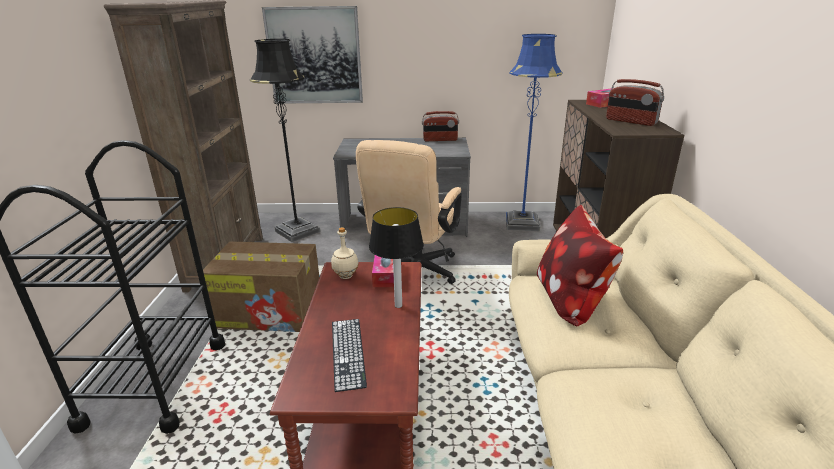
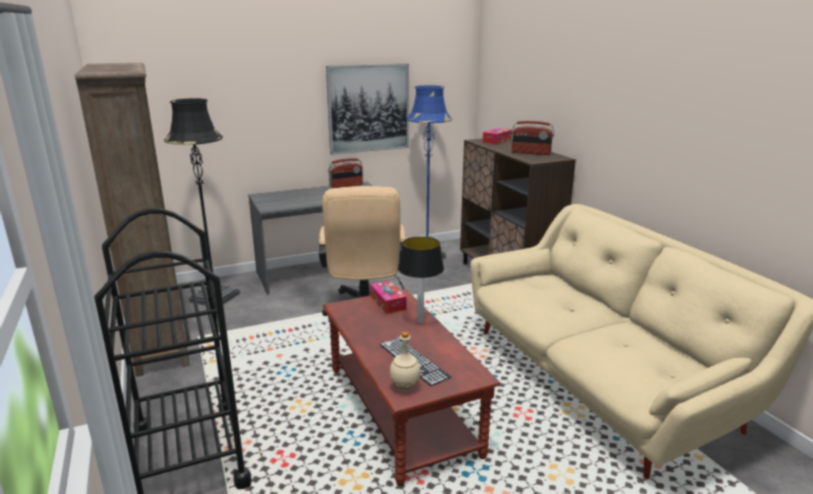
camera: 25 degrees left, 5 degrees down
(271, 311) = (254, 371): cardboard box -> none
(314, 56) = (215, 114): picture -> picture (368, 108)
(345, 276) = (354, 311): beige bottle -> beige bottle (404, 387)
(571, 300) = (537, 293): pillow -> none

